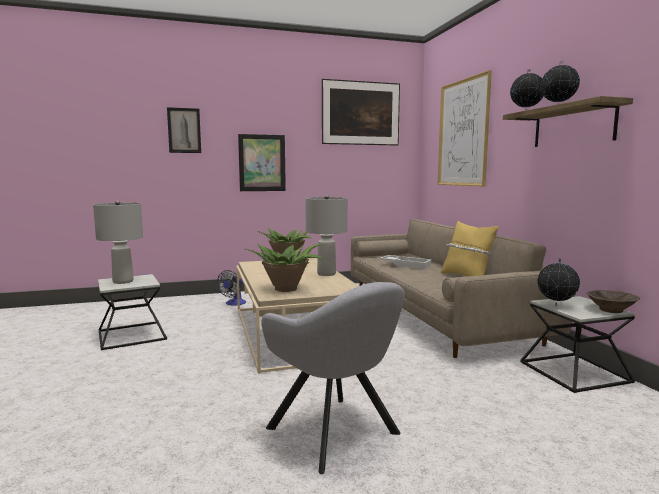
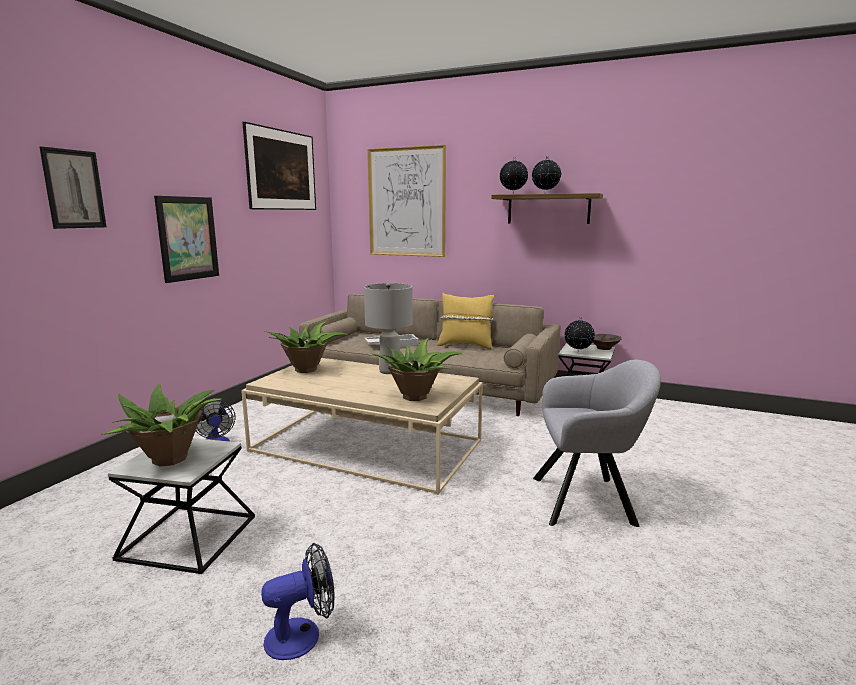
camera: 50 degrees left, 5 degrees up
(61, 391) = (302, 635): none -> fan
(123, 281) = (170, 459): grey table lamp -> potted plant

